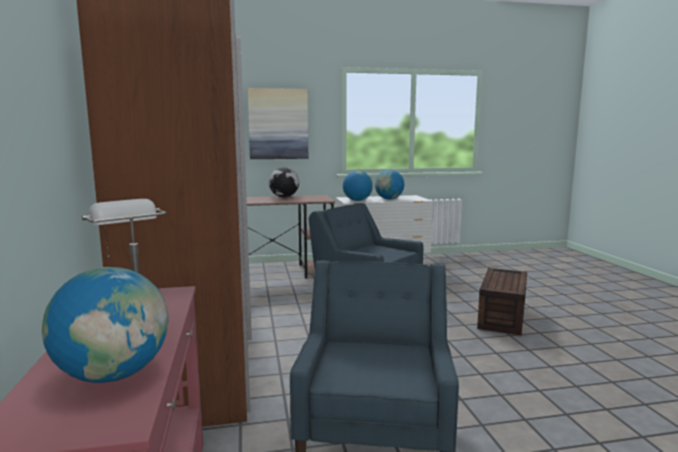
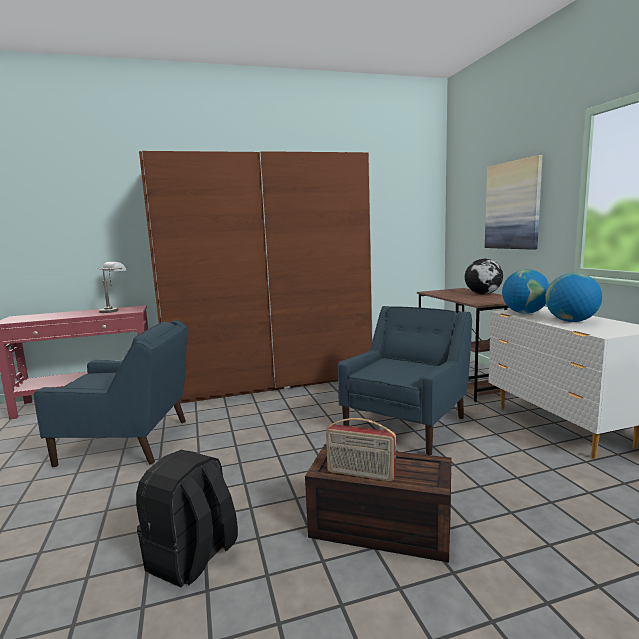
camera: 85 degrees right, 0 degrees up
(114, 375) = (42, 317): globe -> none
(516, 283) = (360, 474): none -> radio
(561, 370) = (192, 559): none -> black backpack

